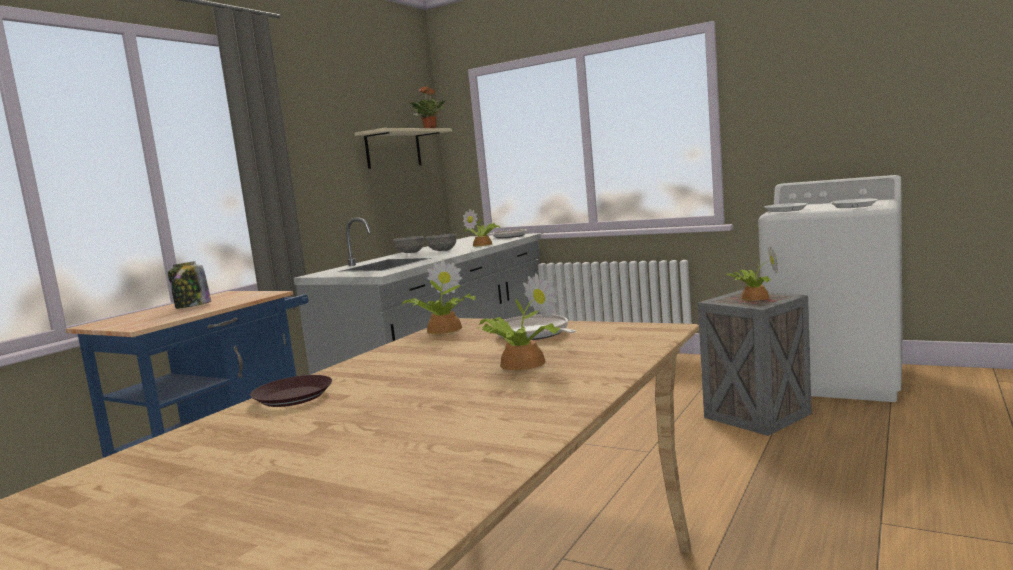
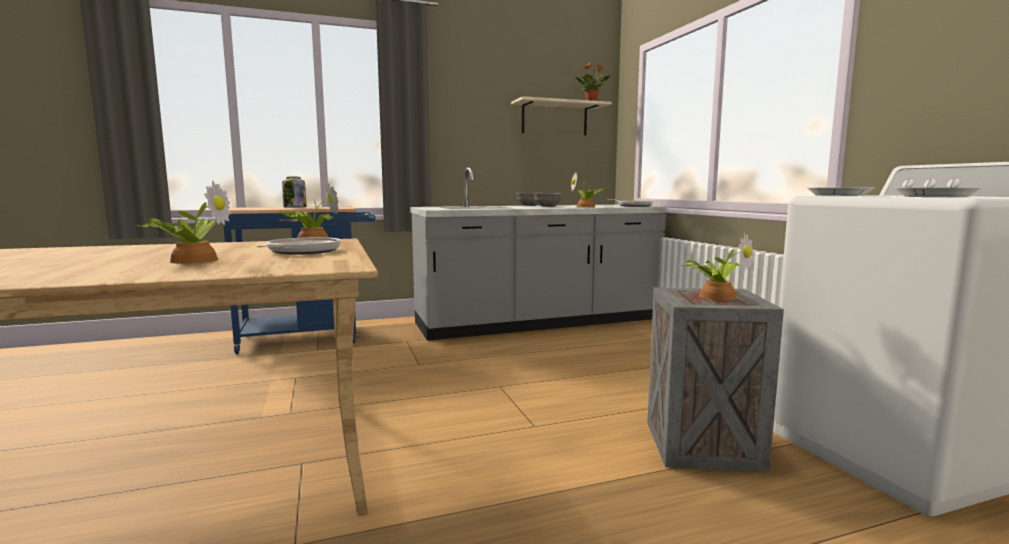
camera: 40 degrees right, 0 degrees up
(292, 397) = (100, 248): brown plate -> none

